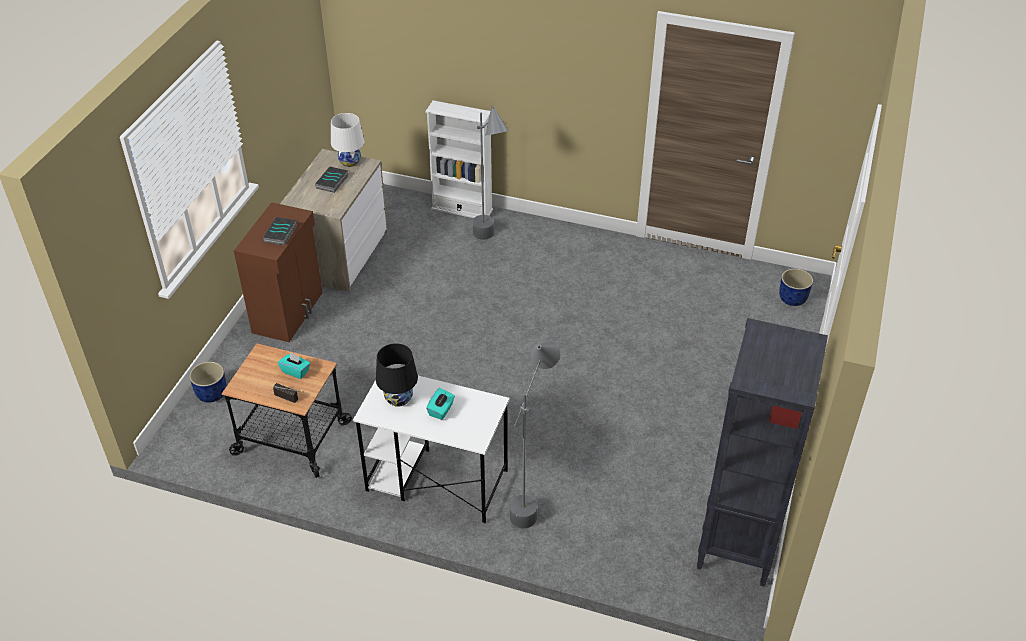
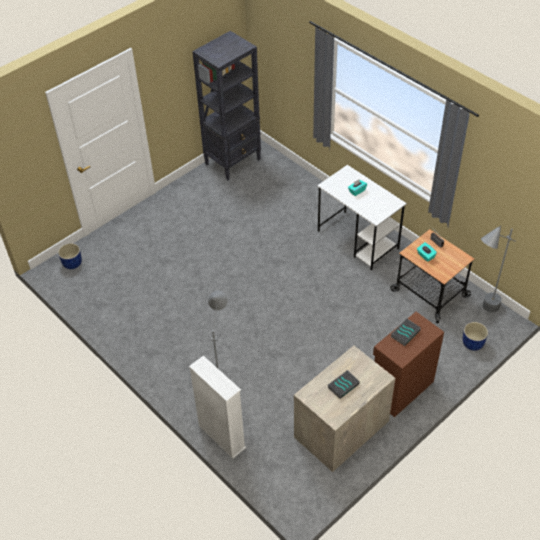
camera: 150 degrees left, 5 degrees up
(350, 161) = (319, 403): white table lamp -> none
(398, 398) = (376, 205): black table lamp -> none
(531, 499) = (314, 213): grey floor lamp -> grey floor lamp (481, 313)

